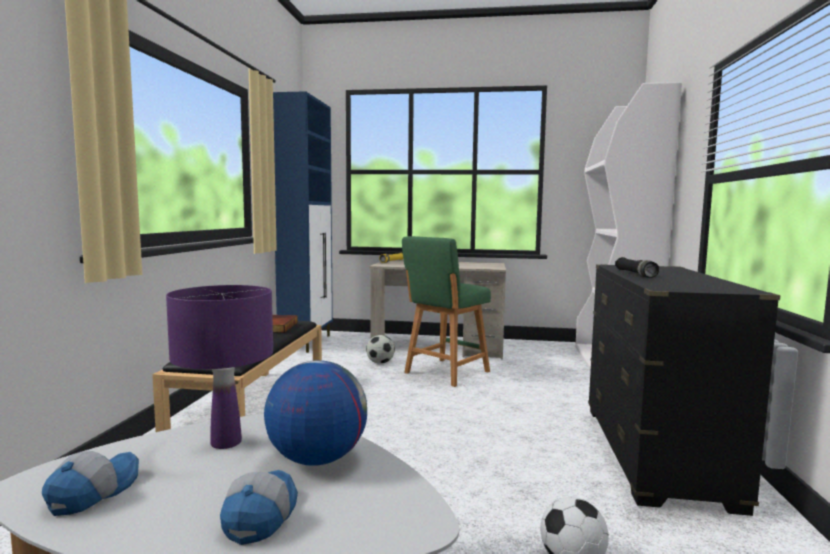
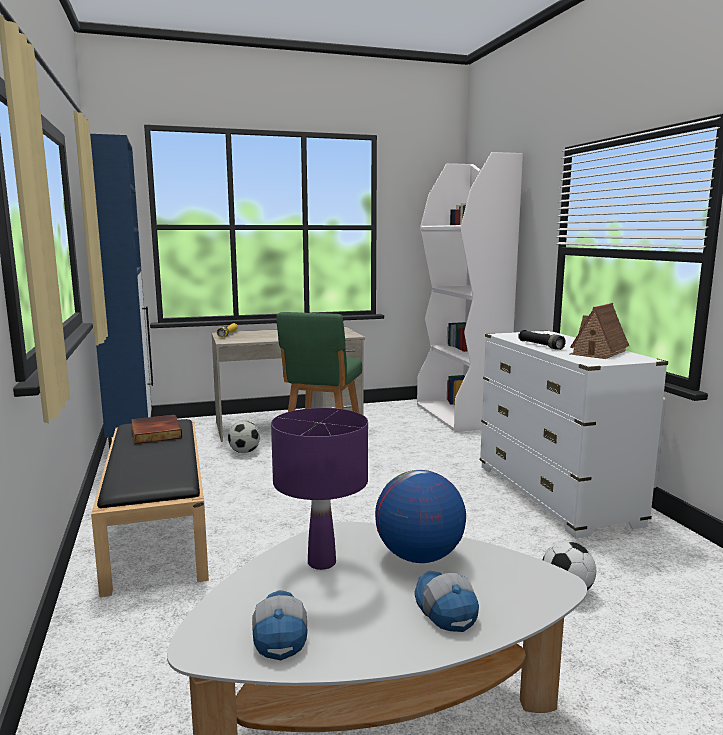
camera: 25 degrees left, 5 degrees up
(654, 454) = (555, 495): black dresser -> white dresser
(695, 283) = (598, 352): none -> toy house

